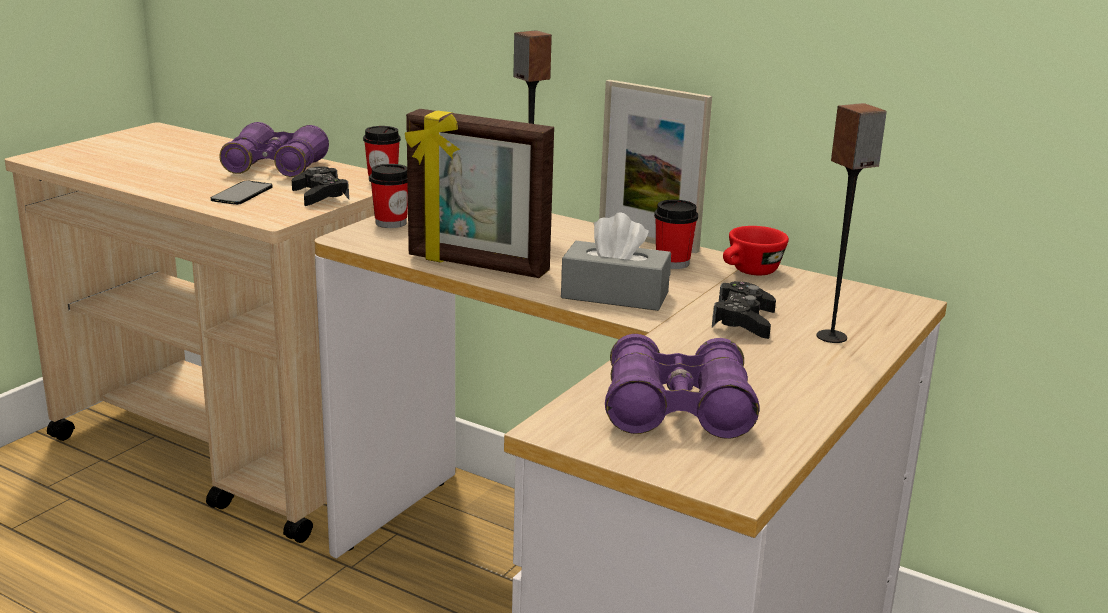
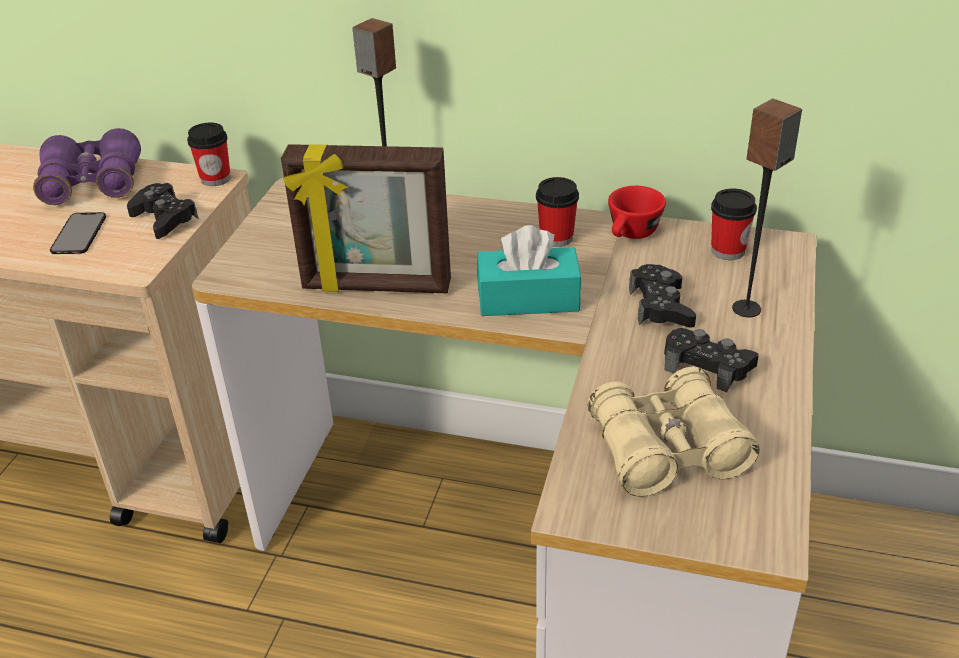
camera: 15 degrees left, 15 degrees up
(391, 223) = (257, 242): cup -> cup (728, 251)
(615, 295) = (528, 299): grey tissue box -> turquoise tissue box
(647, 240) = (517, 210): picture frame -> none
(677, 410) = (667, 450): purple binoculars -> beige binoculars
(761, 365) = (707, 366): none -> black game controller

